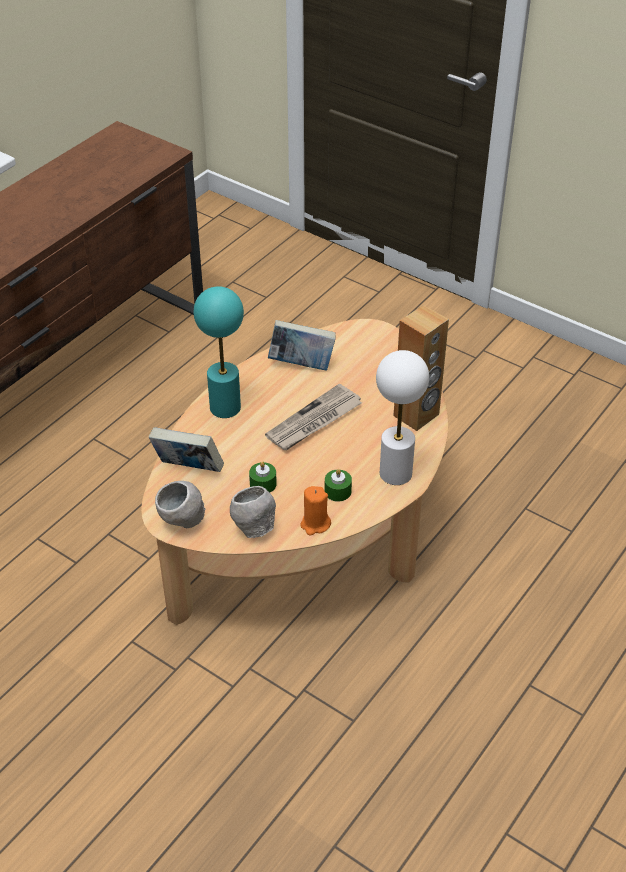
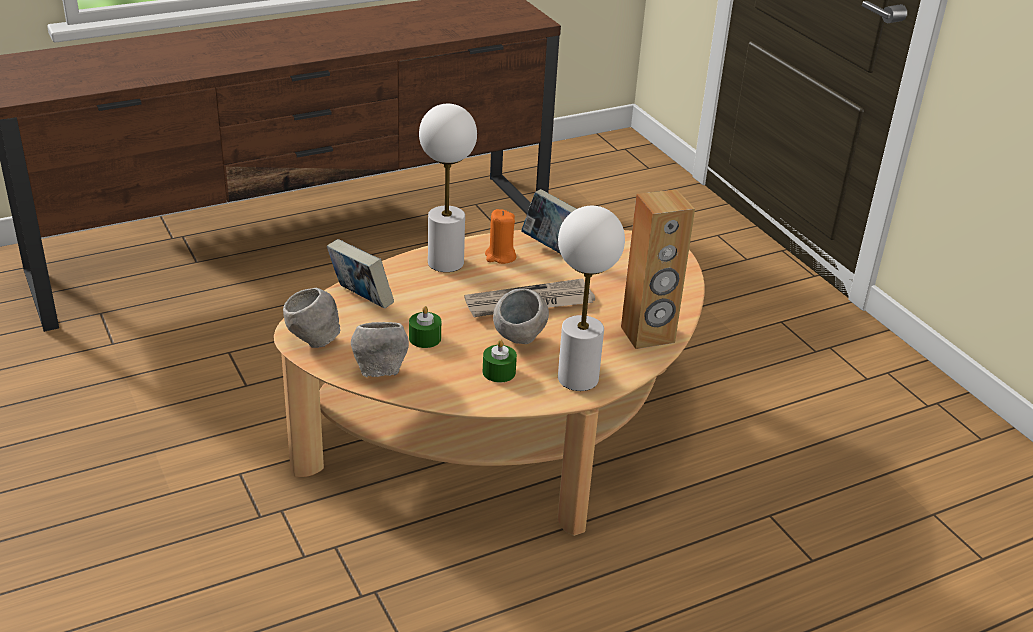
camera: 25 degrees right, 10 degrees down
(225, 407) = (446, 262): turquoise table lamp -> white table lamp
(315, 524) = (448, 392): orange candle -> orange candle (500, 256)
(333, 459) = (519, 342): none -> grey bowl

